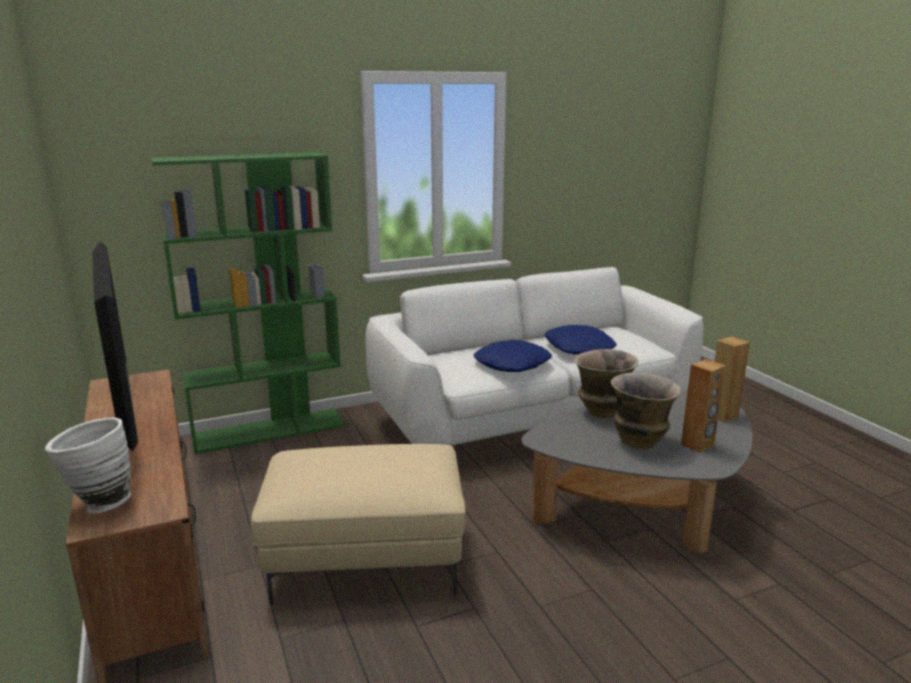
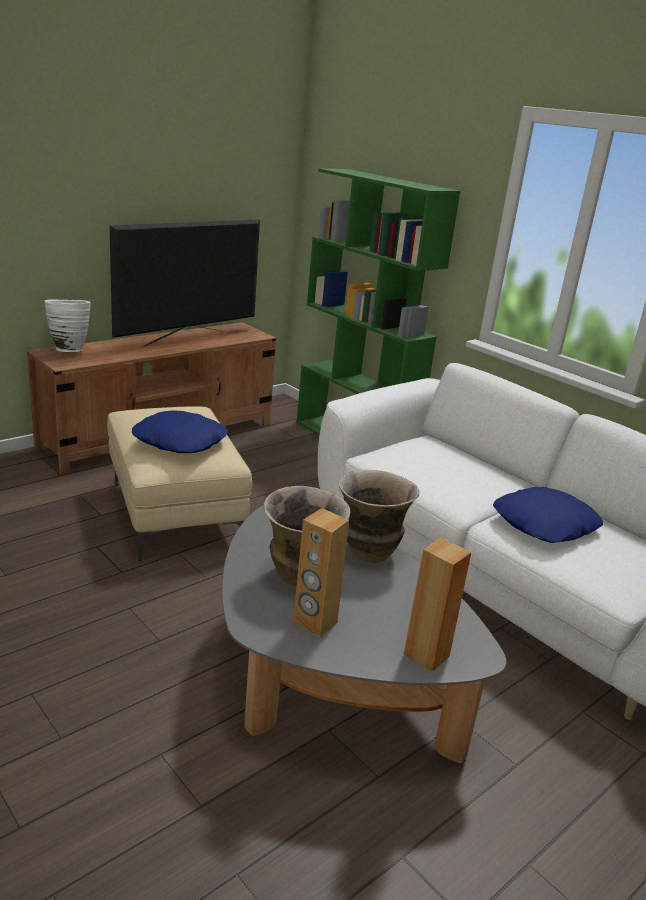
camera: 70 degrees right, 5 degrees up
(511, 364) = (442, 480): blue pillow -> blue pillow (180, 441)

